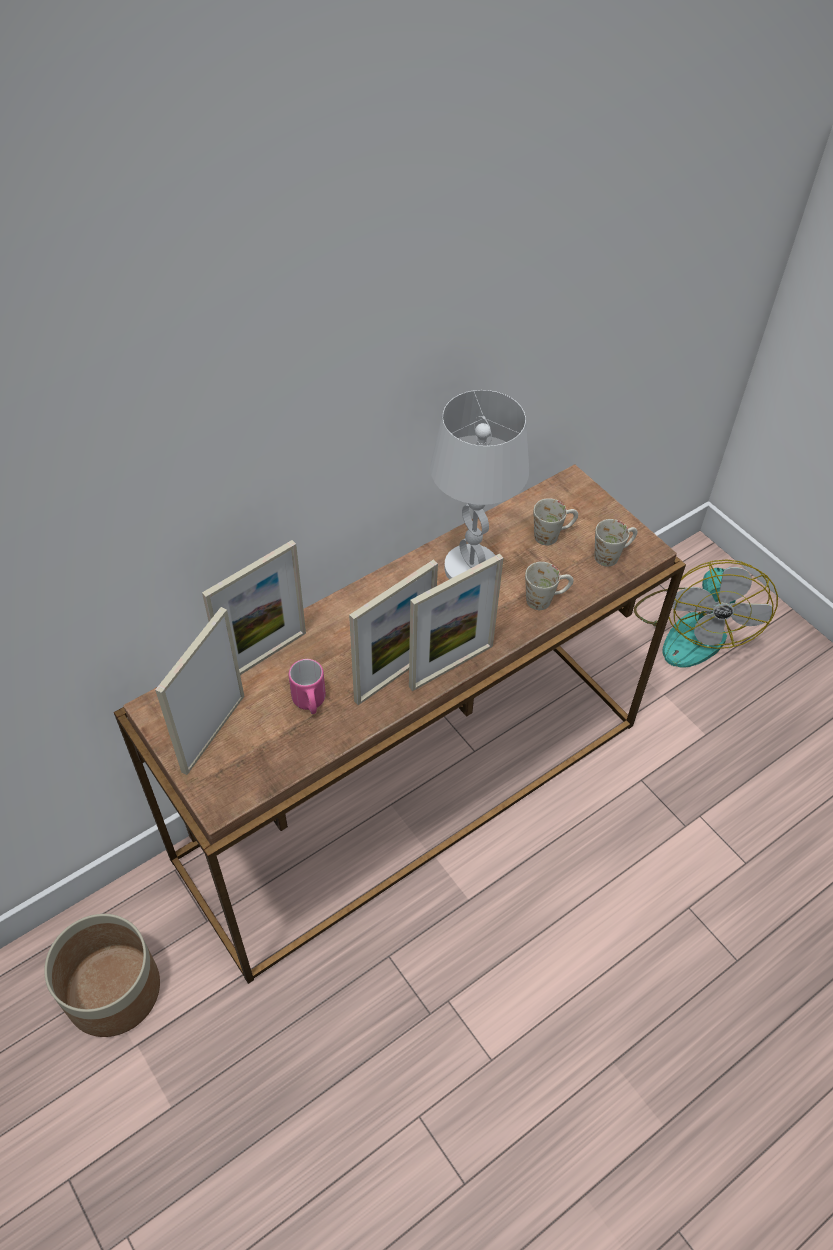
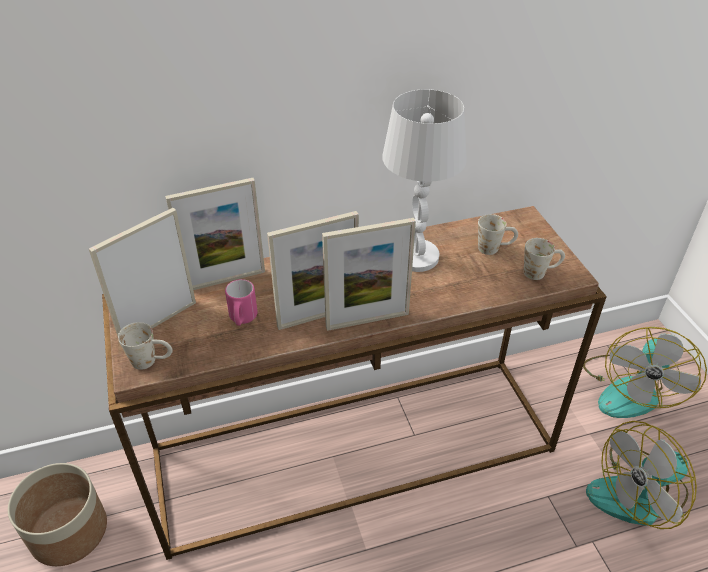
camera: 20 degrees right, 10 degrees down
(546, 598) = (469, 291): white mug -> white mug (151, 361)
(731, 750) = (638, 494): none -> fan

